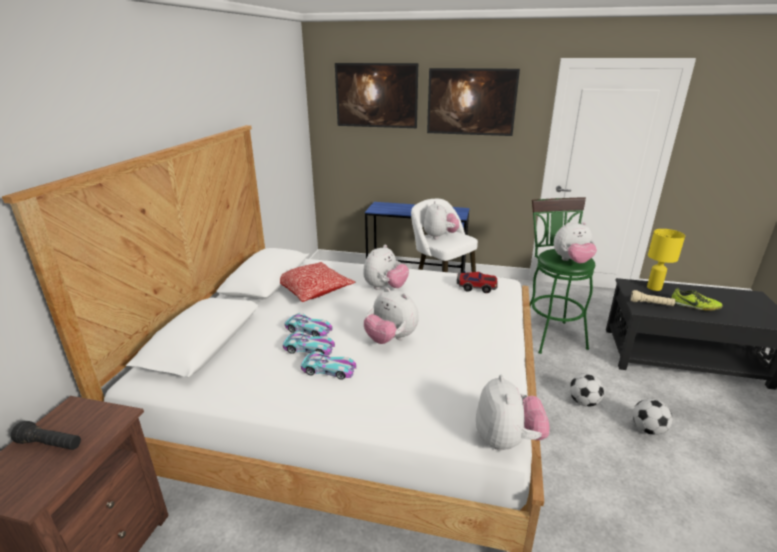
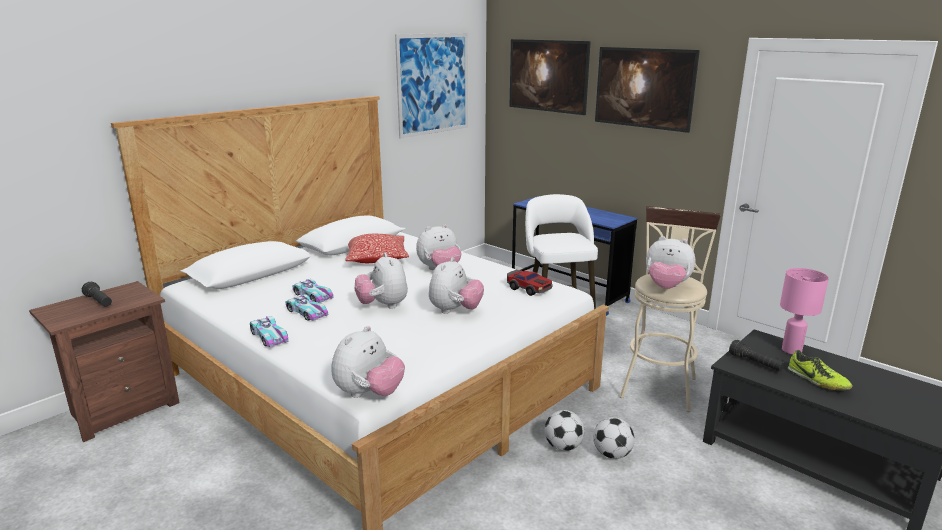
camera: 30 degrees right, 5 degrees down
(279, 109) = (433, 84): none -> picture
(308, 330) = (331, 283): toy car -> toy car (269, 336)
(440, 236) = (554, 237): plush toy -> plush toy (455, 311)
(549, 333) = (659, 384): green stool -> beige stool
(648, 429) = (657, 503): football -> football (563, 446)
(651, 304) = (755, 363): beige flashlight -> black flashlight
(654, 288) = (792, 350): yellow table lamp -> pink table lamp

